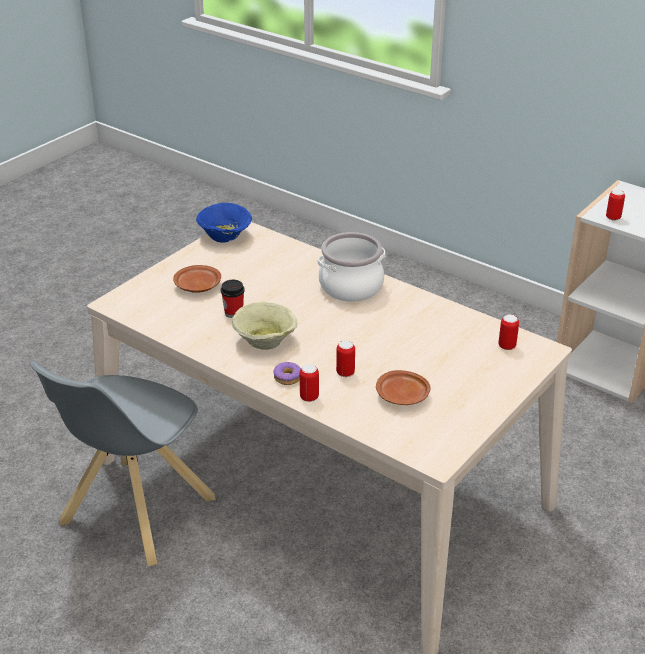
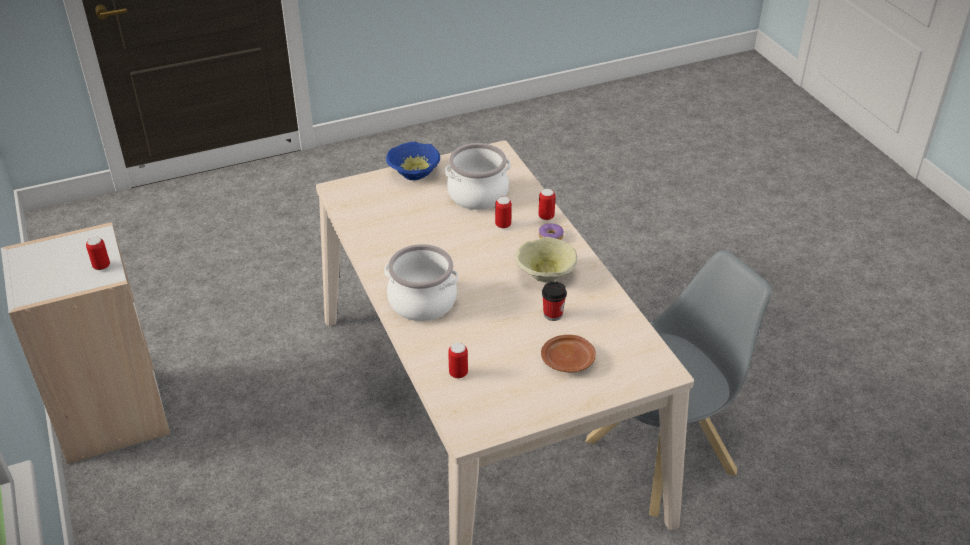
camera: 150 degrees left, 5 degrees up
(226, 236) = (492, 424): blue bowl -> blue bowl (413, 174)
(403, 396) = (477, 194): brown plate -> cooking pot
(507, 346) = (360, 201): can -> can (458, 373)

